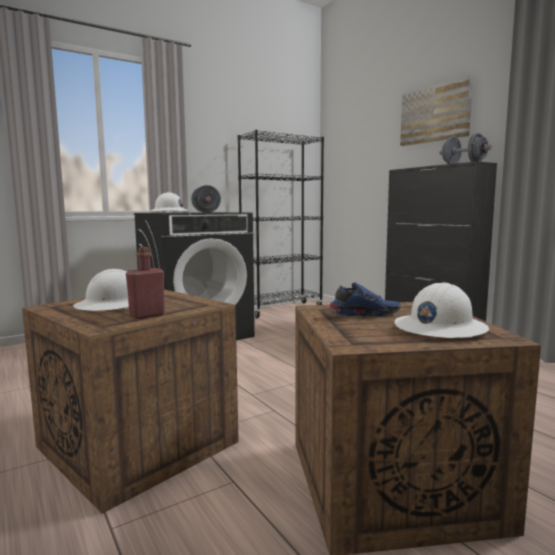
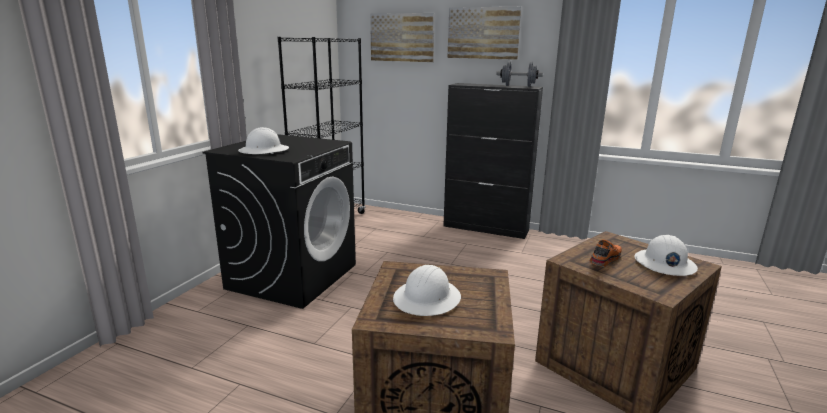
camera: 35 degrees left, 10 degrees up
(147, 315) = (486, 304): red bottle -> none
(206, 212) = (296, 143): grey dumbbell -> none
(363, 314) = (604, 259): blue shoe -> orange shoe
(365, 133) = (402, 37): none -> picture

